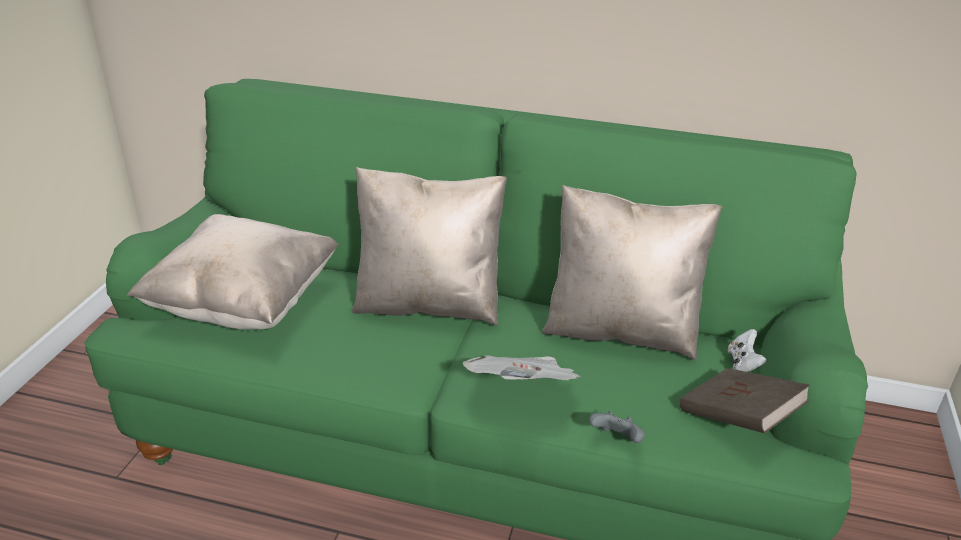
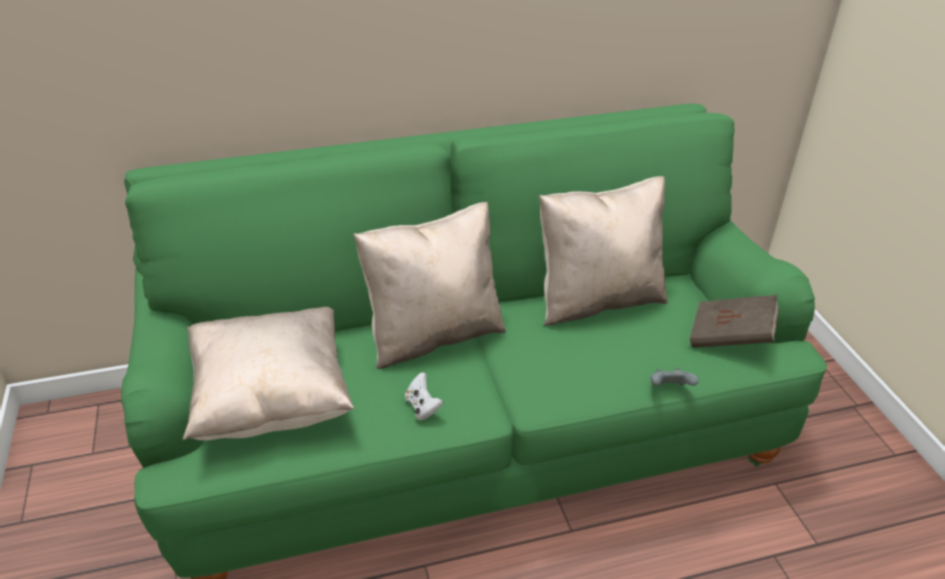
camera: 30 degrees left, 5 degrees up
(522, 391) = (574, 380): newspaper -> none
(742, 363) = (696, 293): white game controller -> white game controller (422, 407)

